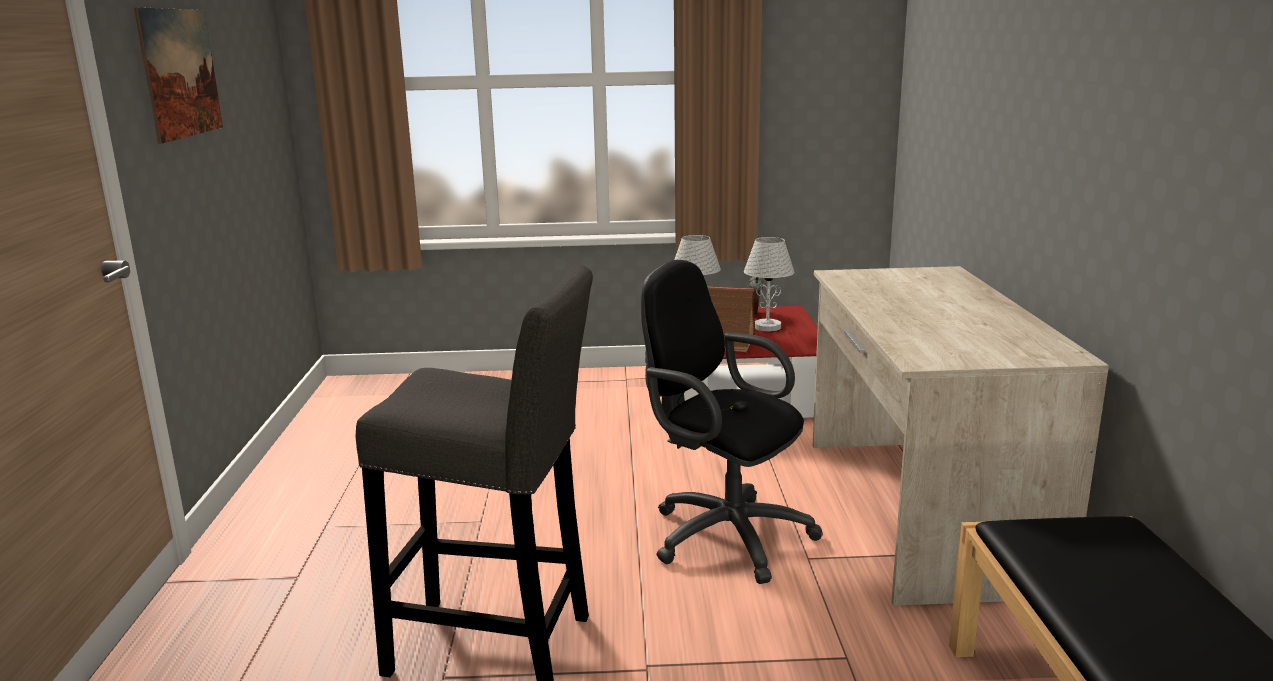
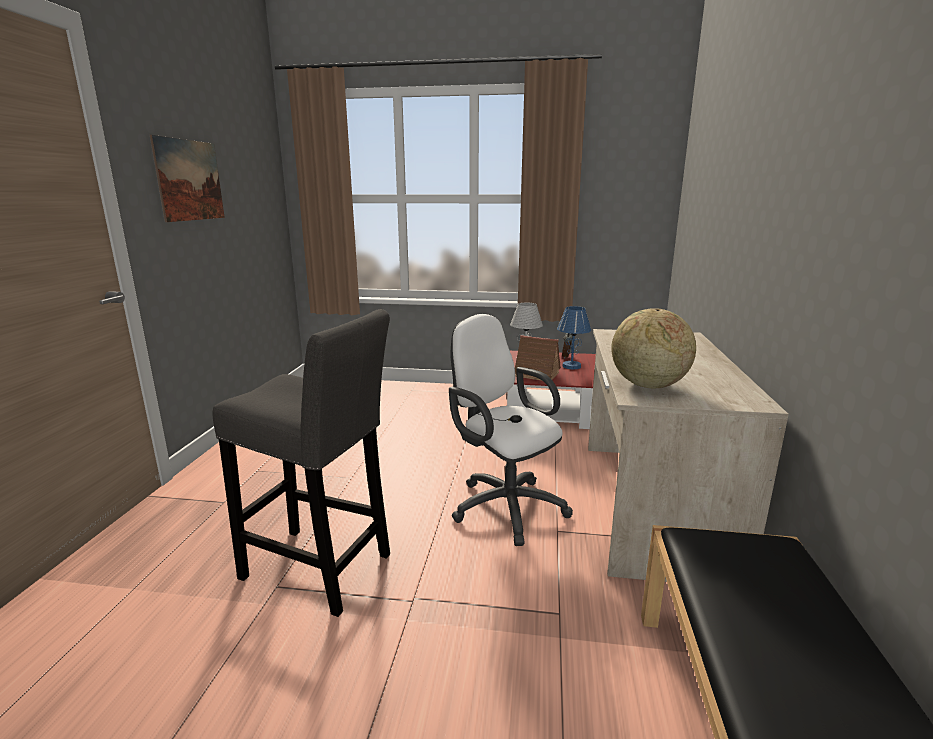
camera: 10 degrees right, 0 degrees up
(722, 534) = (504, 505): black office chair -> white office chair
(768, 327) = (572, 366): white table lamp -> blue table lamp
(927, 344) = (647, 385): none -> globe

